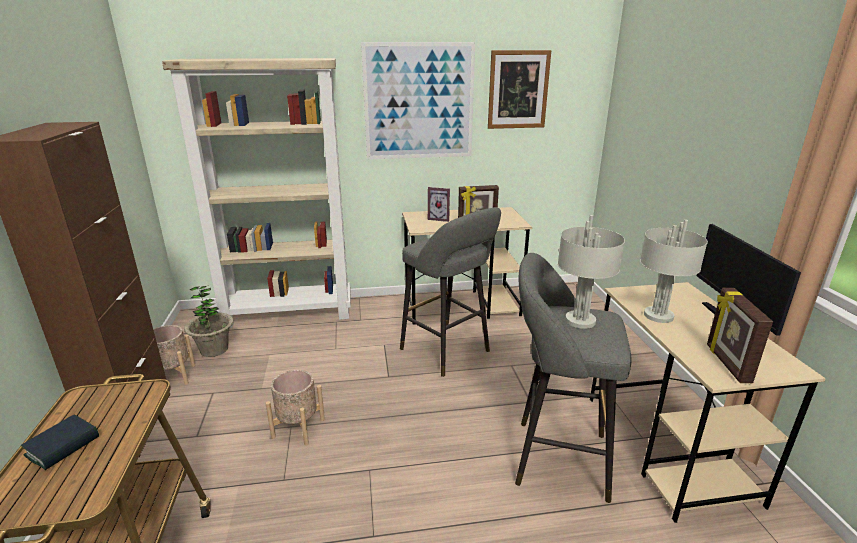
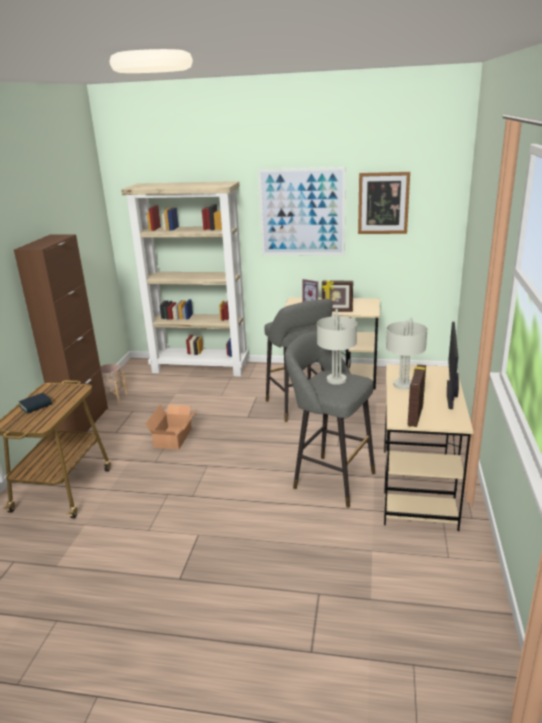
camera: 20 degrees right, 0 degrees up
(214, 349) = (142, 386): potted plant -> none
(298, 428) = (175, 437): beige planter -> cardboard box

